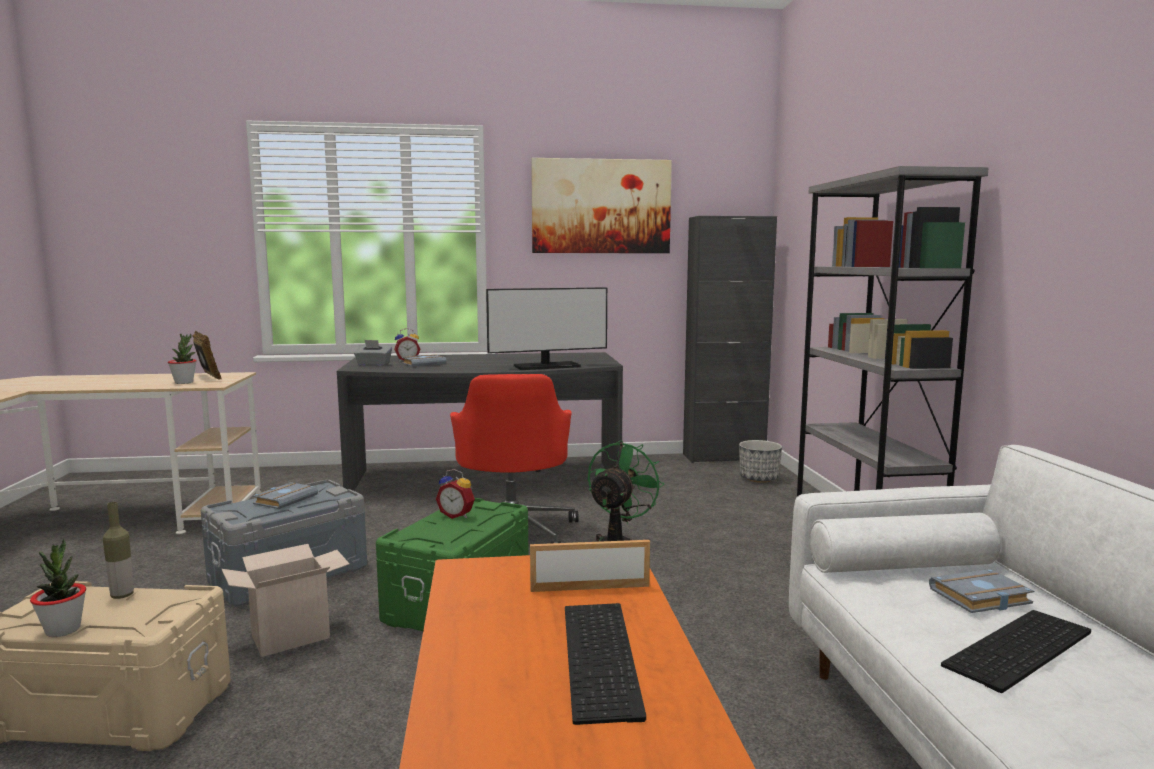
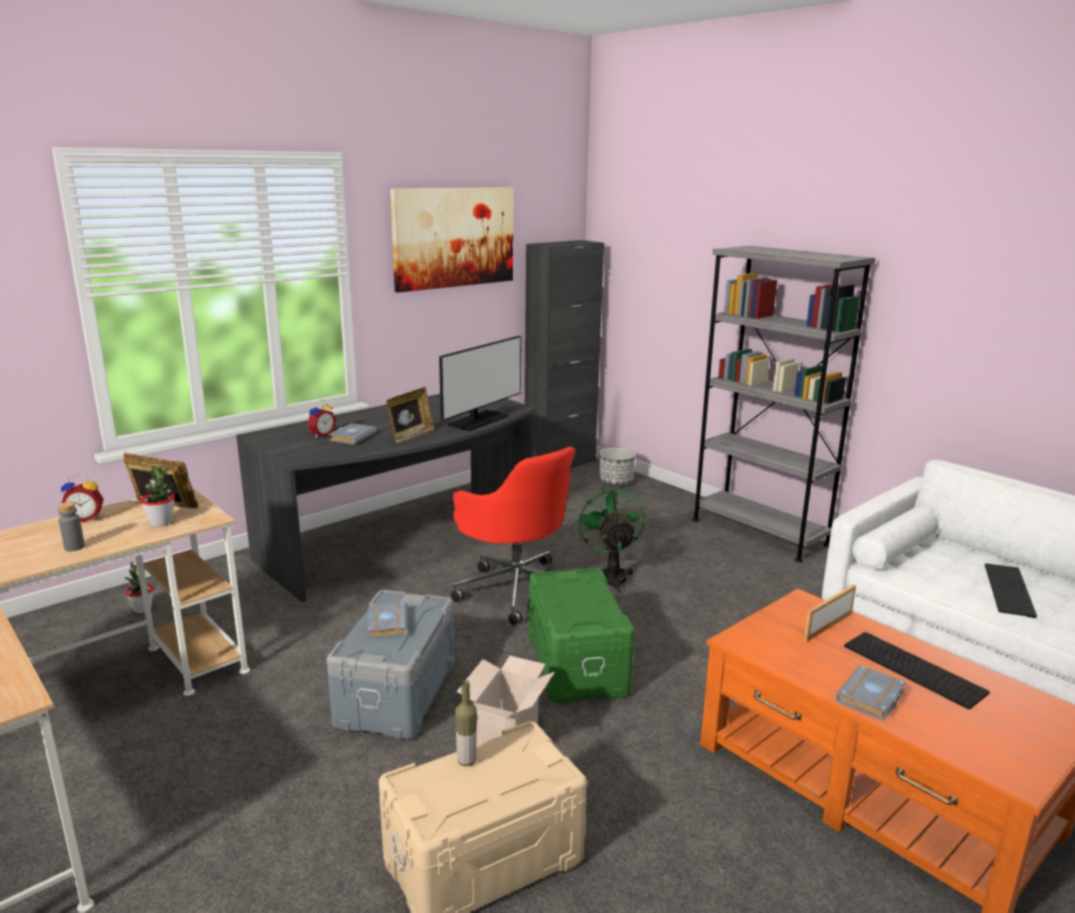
camera: 35 degrees left, 10 degrees up
(63, 630) = (493, 805): potted plant -> potted plant (142, 609)
(111, 384) = (74, 547): none -> grey bottle
(373, 365) = (304, 449): grey tissue box -> none
(457, 515) = (563, 593): alarm clock -> alarm clock (86, 518)
(466, 367) = (410, 436): none -> picture frame
(980, 598) = (956, 563): grey book -> grey book (871, 698)

